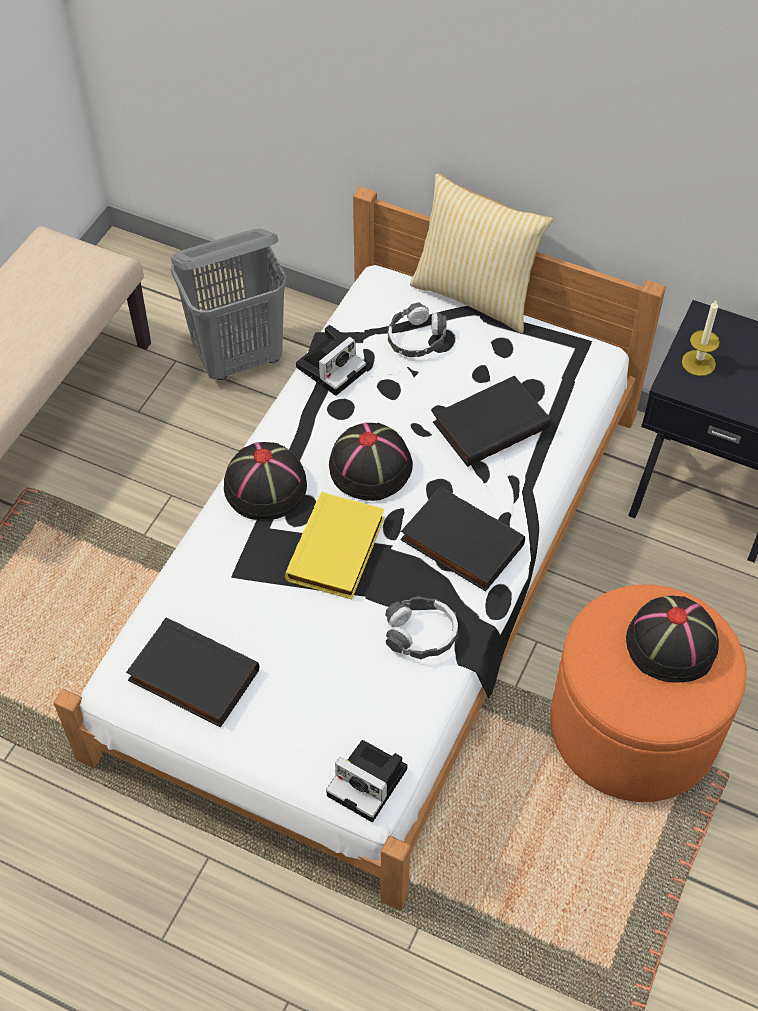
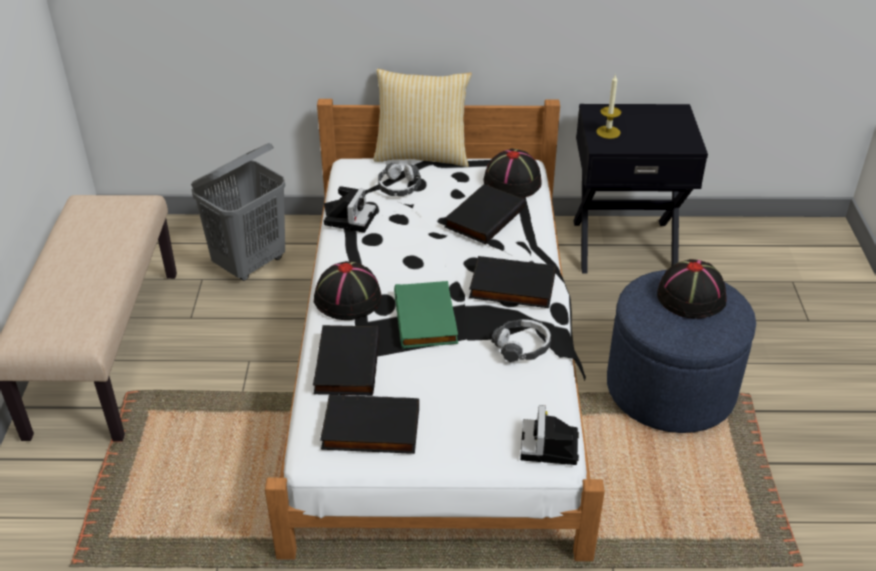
camera: 25 degrees left, 15 degrees down
(213, 577) = (345, 364): none -> black book
(338, 550) = (427, 319): yellow book -> green book
(370, 782) = (550, 448): camera -> camera turned 90 degrees clockwise
(371, 466) = (417, 264): black hat -> black hat (512, 181)
(633, 726) = (670, 388): orange ottoman -> blue ottoman

